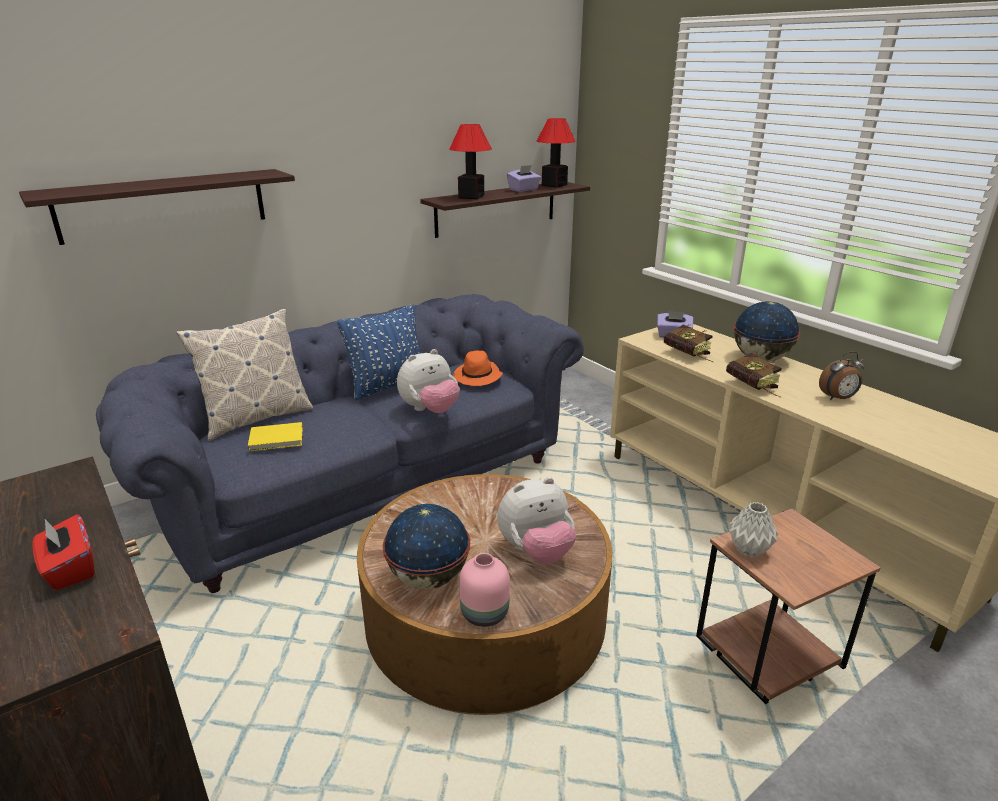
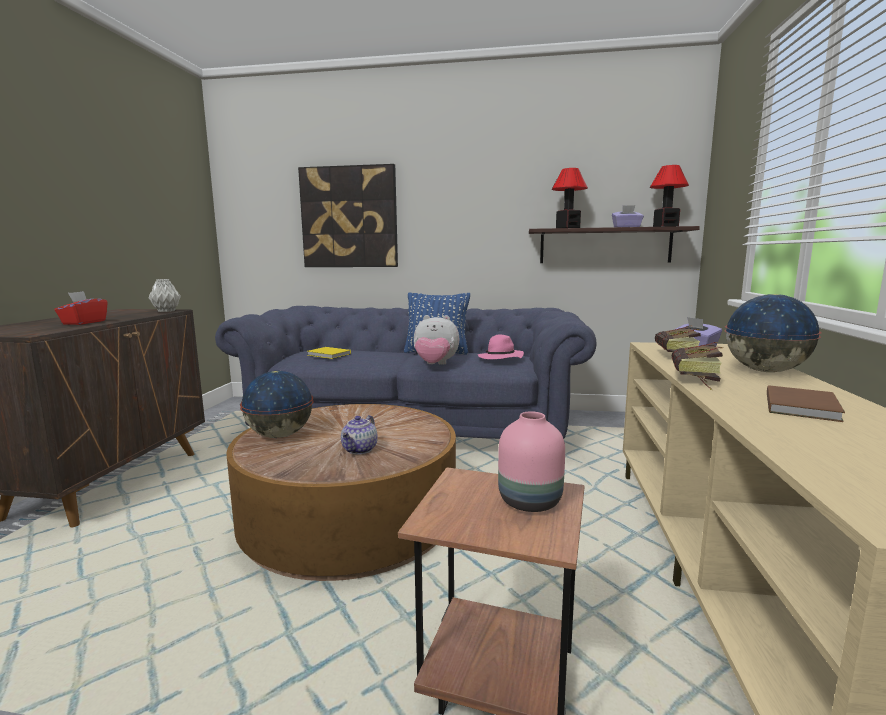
camera: 45 degrees right, 15 degrees down
(164, 205) = (349, 217): shelf -> picture
(256, 418) = (343, 348): pillow -> none
(477, 377) = (500, 358): orange hat -> pink hat
(485, 613) = (264, 460): pink vase -> pink vase (531, 502)
(536, 551) = (360, 450): plush toy -> teapot
(749, 550) = (460, 486): grey vase -> grey vase (166, 311)
(838, 398) = (802, 406): alarm clock -> brown book

